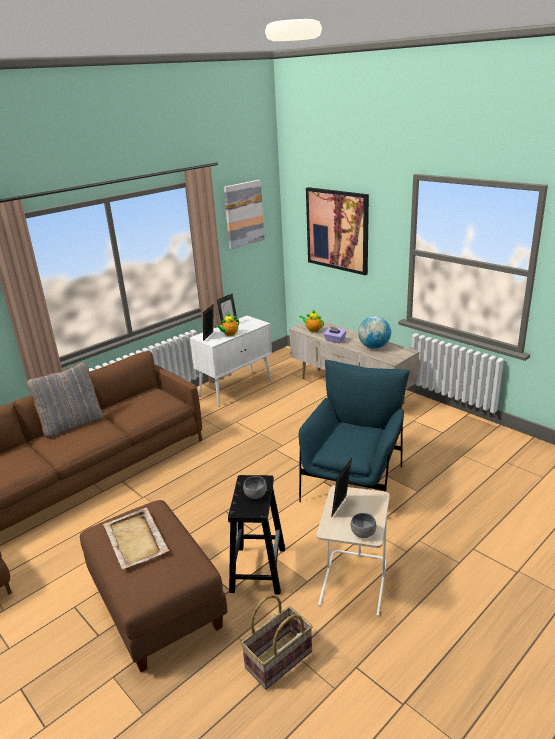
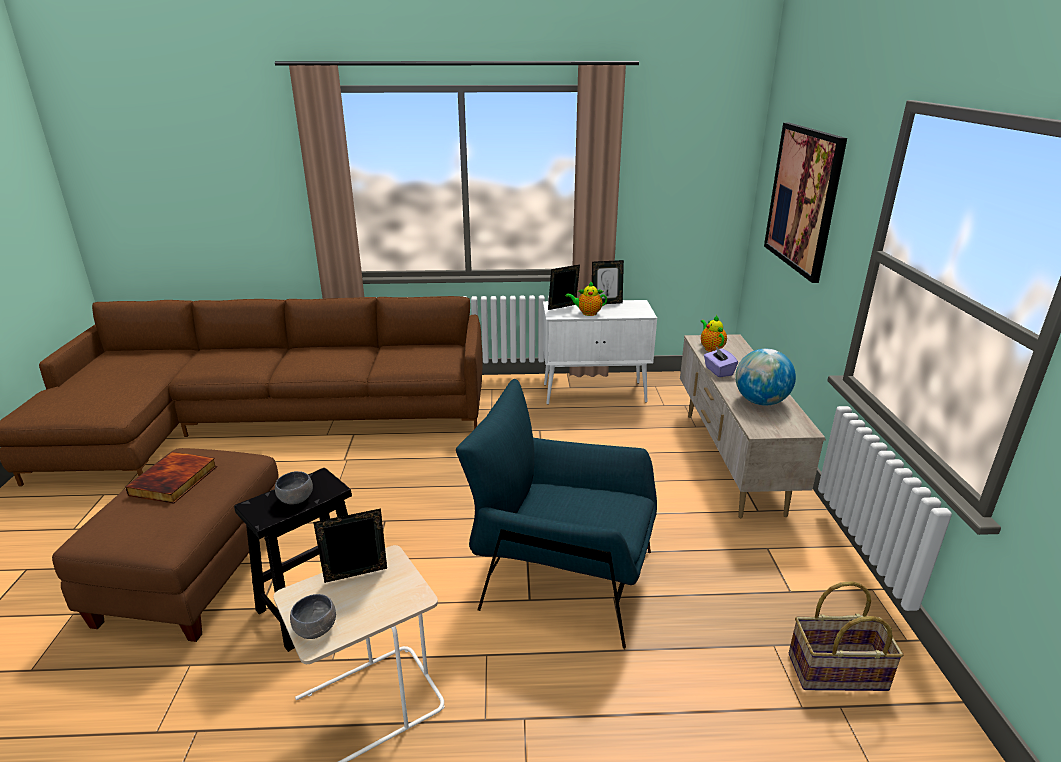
camera: 40 degrees right, 0 degrees up
(72, 424) = (336, 348): grey pillow -> none
(135, 540) = (174, 481): beige tray -> book
(243, 214) = (683, 151): picture -> none
(279, 660) = (176, 725): basket -> basket (837, 673)
(353, 481) = (561, 578): blue armchair -> blue armchair turned 135 degrees counterclockwise

